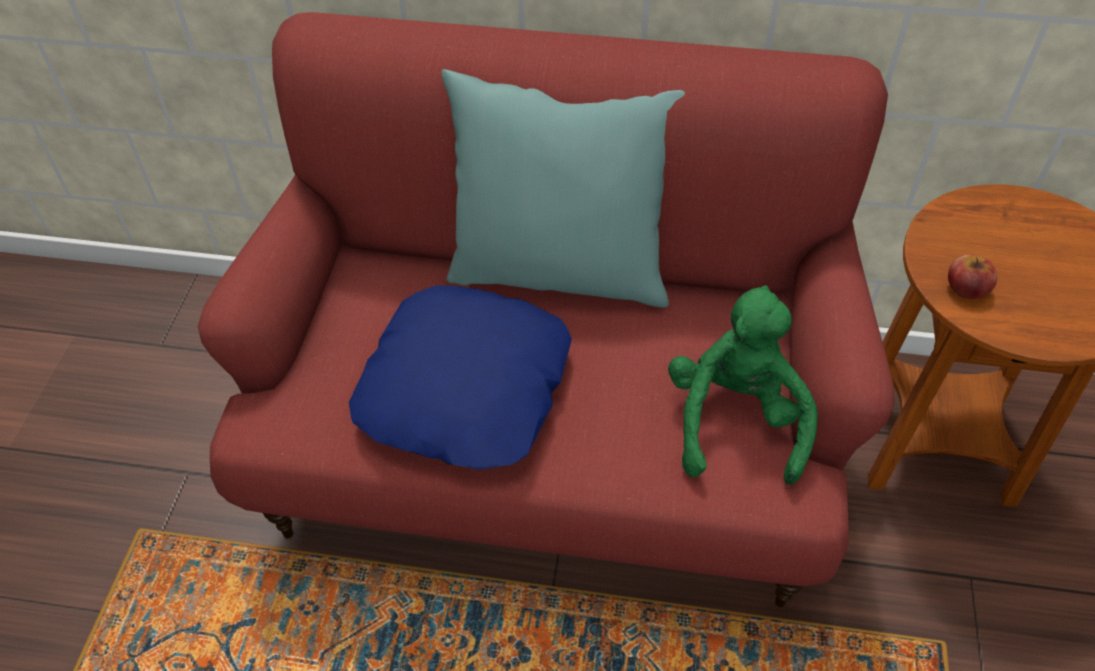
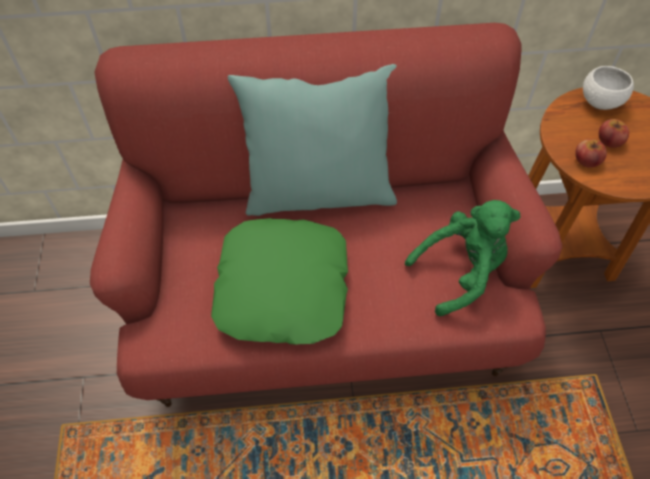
camera: 15 degrees left, 5 degrees up
(467, 388) = (283, 287): blue pillow -> green pillow
(735, 420) = (460, 272): green plush toy -> green plush toy turned 75 degrees clockwise
(1013, 266) = (609, 140): none -> apple
(1016, 210) = (600, 102): none -> white bowl

